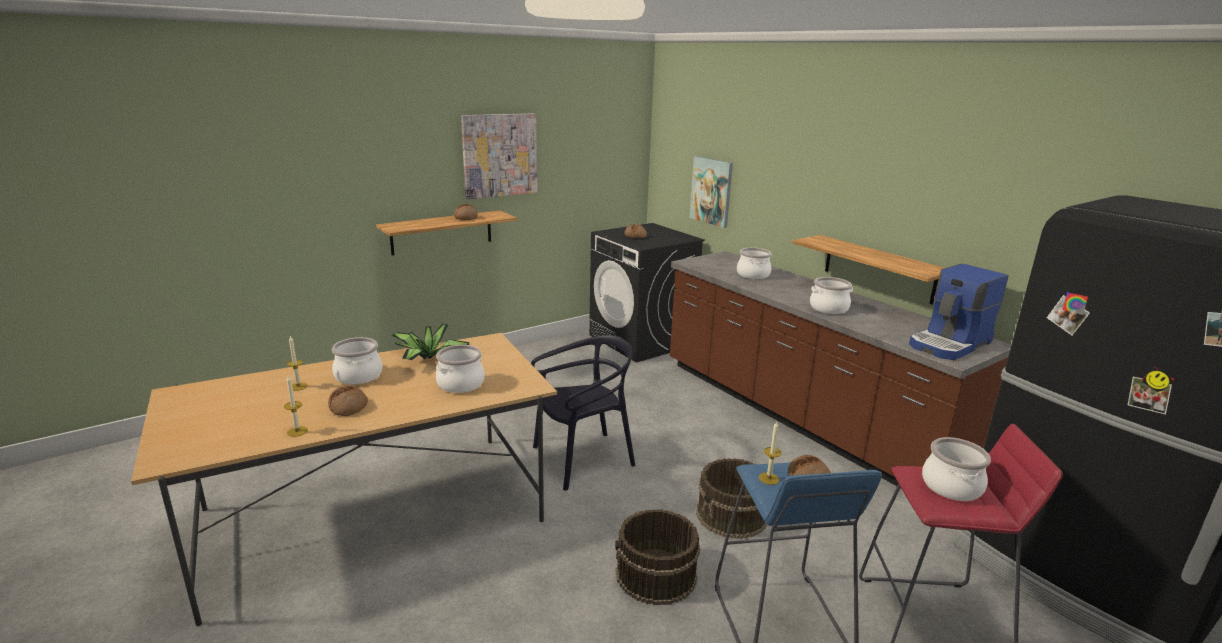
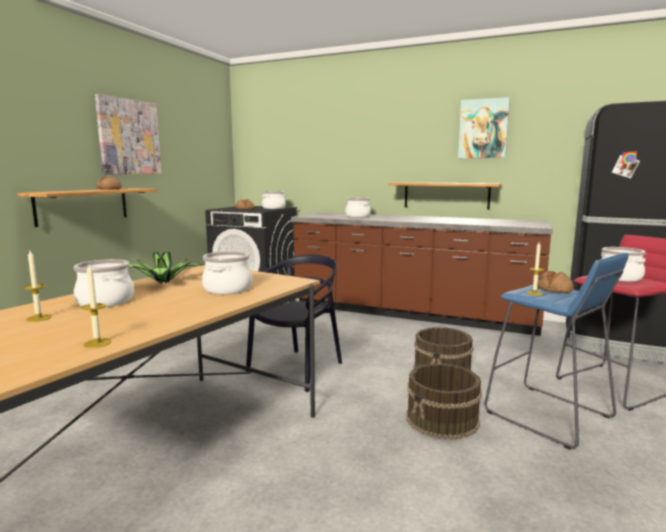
camera: 30 degrees left, 10 degrees down
(348, 407) = (132, 318): bread -> none
(711, 191) = (297, 170): picture -> picture (483, 129)
(828, 308) = (432, 220): cooking pot -> cooking pot (273, 208)
(950, 344) = (523, 223): coffee machine -> none

